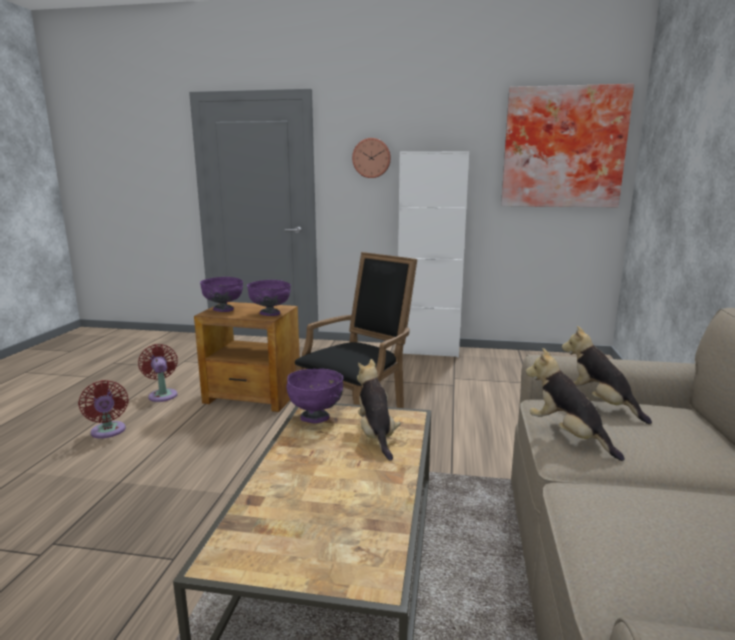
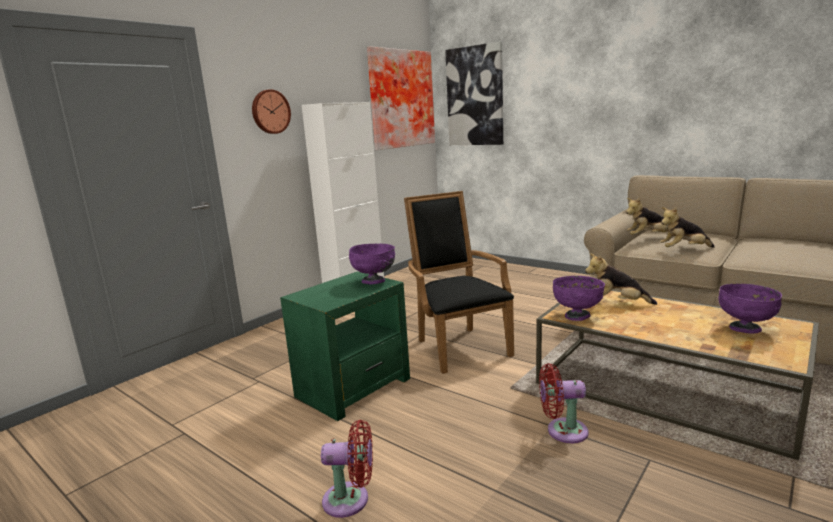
camera: 60 degrees left, 0 degrees up
(162, 394) = (274, 449): red fan -> red fan (562, 431)
(223, 310) = (324, 298): purple bowl -> purple bowl (745, 329)
(253, 396) = (354, 387): brown side table -> green side table
(661, 146) = (475, 96): none -> picture

